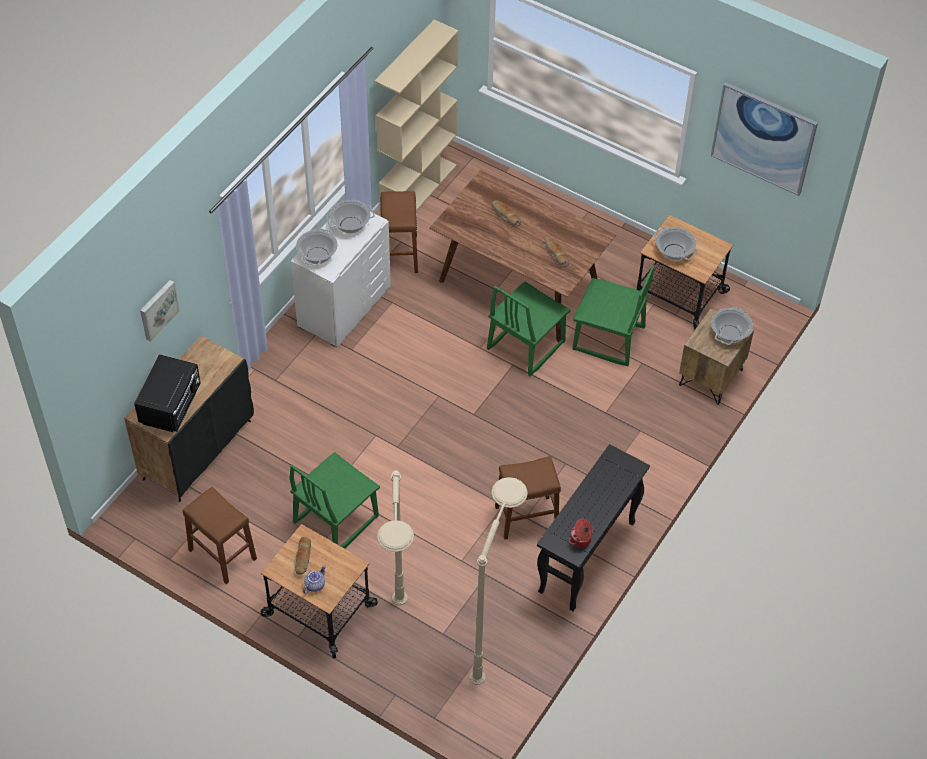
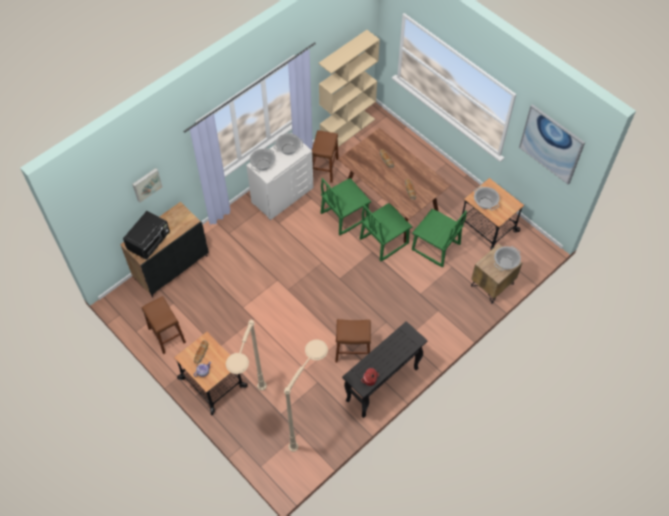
camera: 15 degrees right, 5 degrees up
(335, 519) = (238, 327): green chair -> green chair (344, 216)

